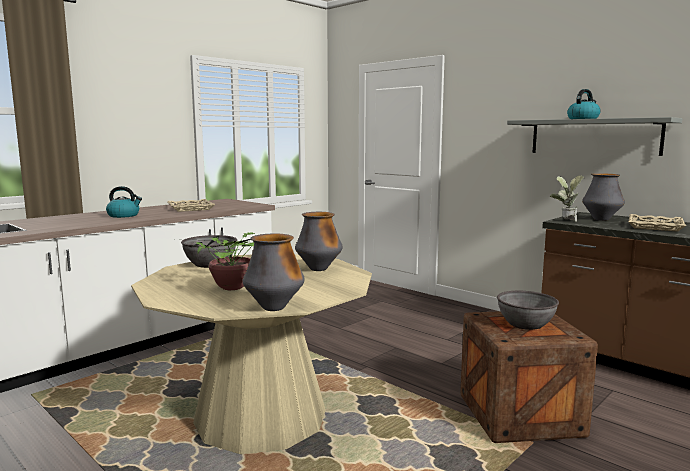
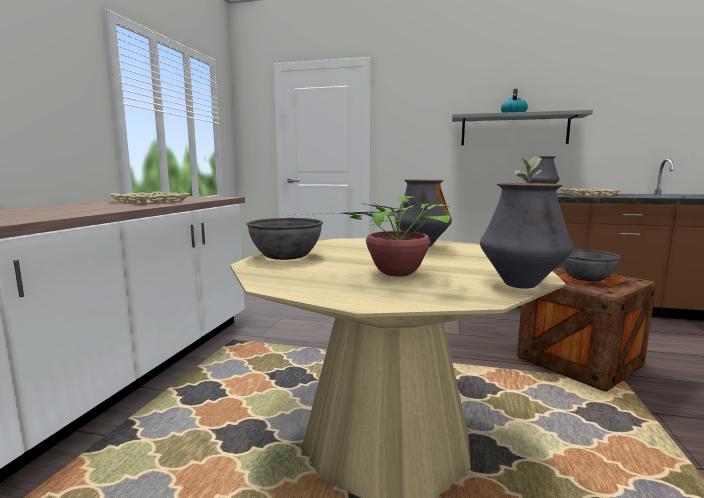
camera: 30 degrees left, 0 degrees up
(124, 215) = (71, 209): kettle -> none

